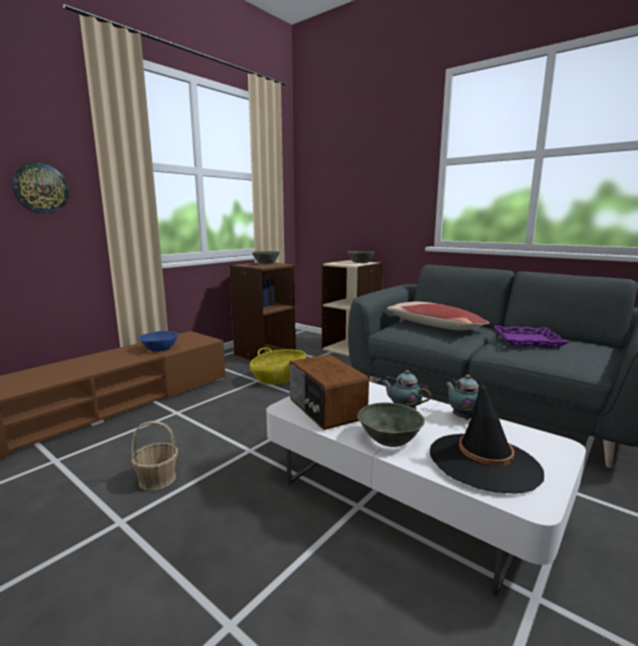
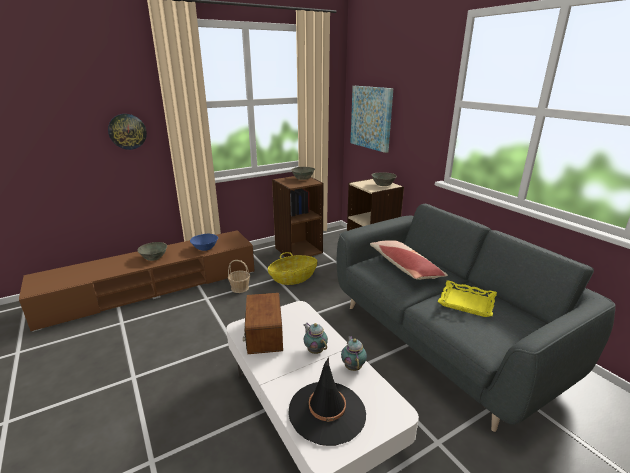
camera: 20 degrees right, 10 degrees up
(157, 479) = (167, 351): basket -> basket (240, 288)
(332, 196) = (371, 118): none -> picture
(389, 439) = (282, 374): grey bowl -> grey bowl (153, 257)
(527, 341) = (466, 302): purple tray -> yellow tray

